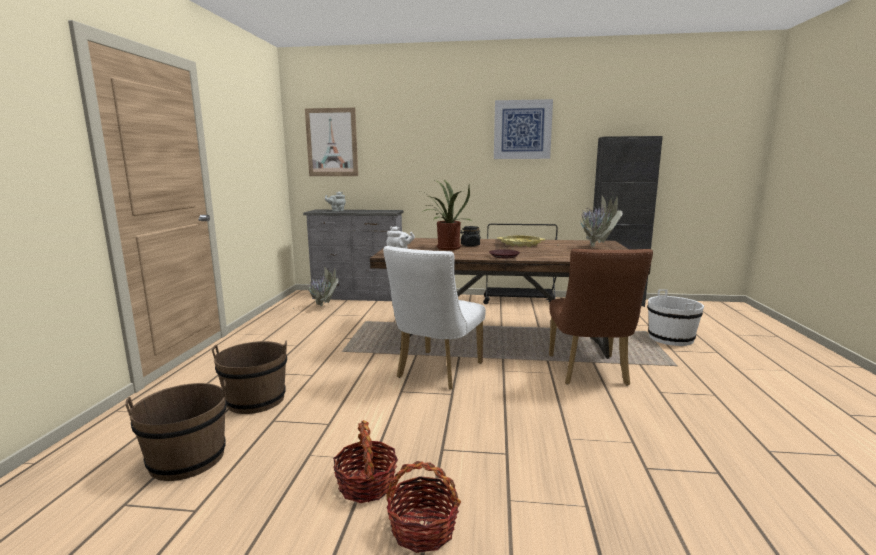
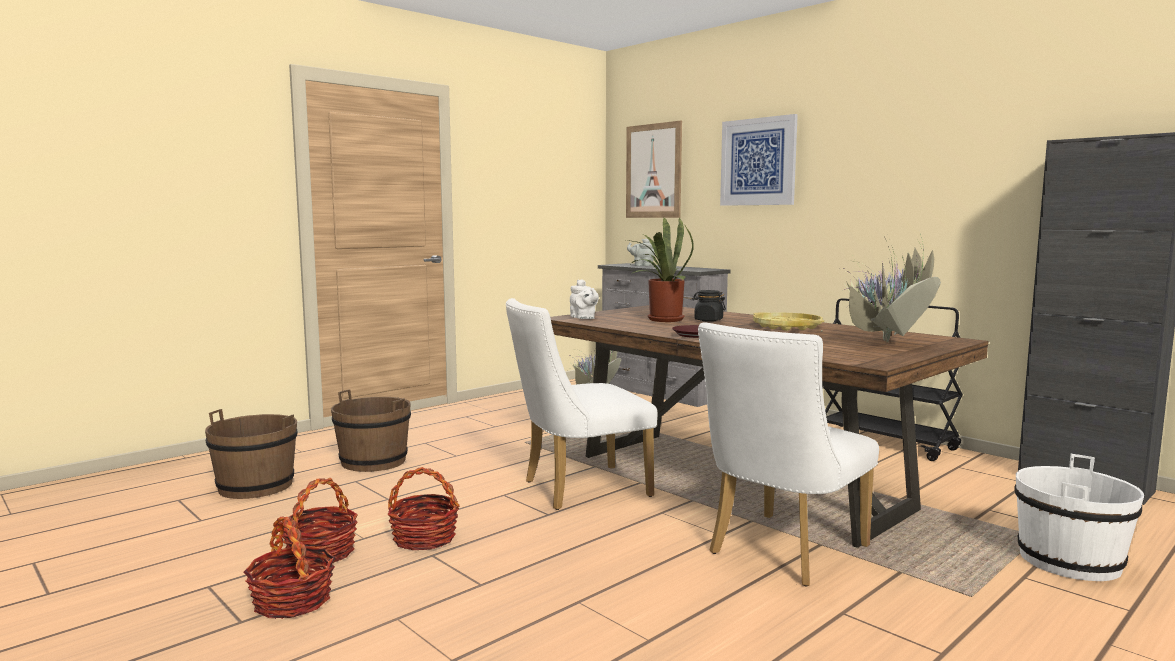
camera: 40 degrees right, 5 degrees down
(414, 441) = (424, 538): none -> basket
(522, 130) = (917, 137): picture -> picture (758, 162)
(589, 373) = (781, 553): brown chair -> white chair

